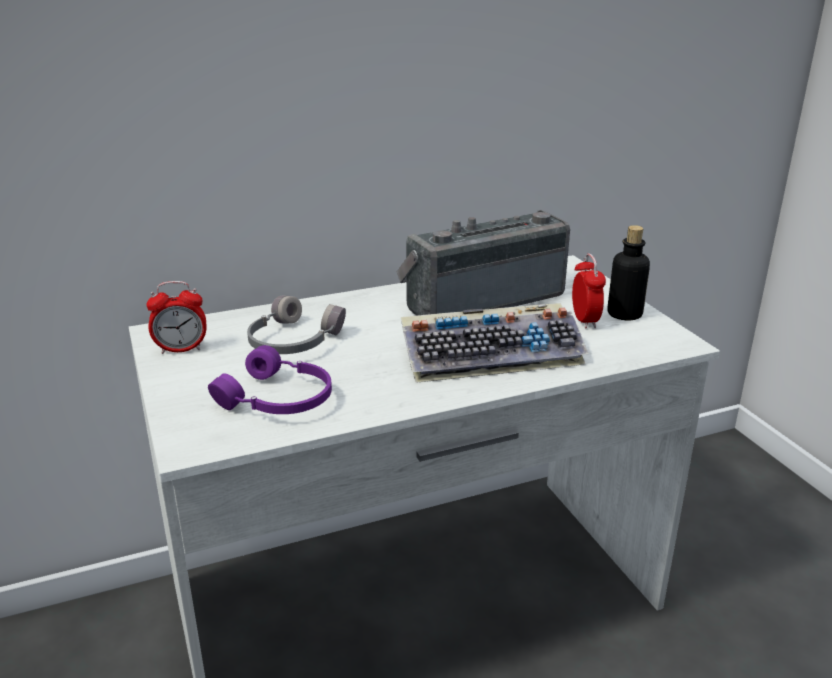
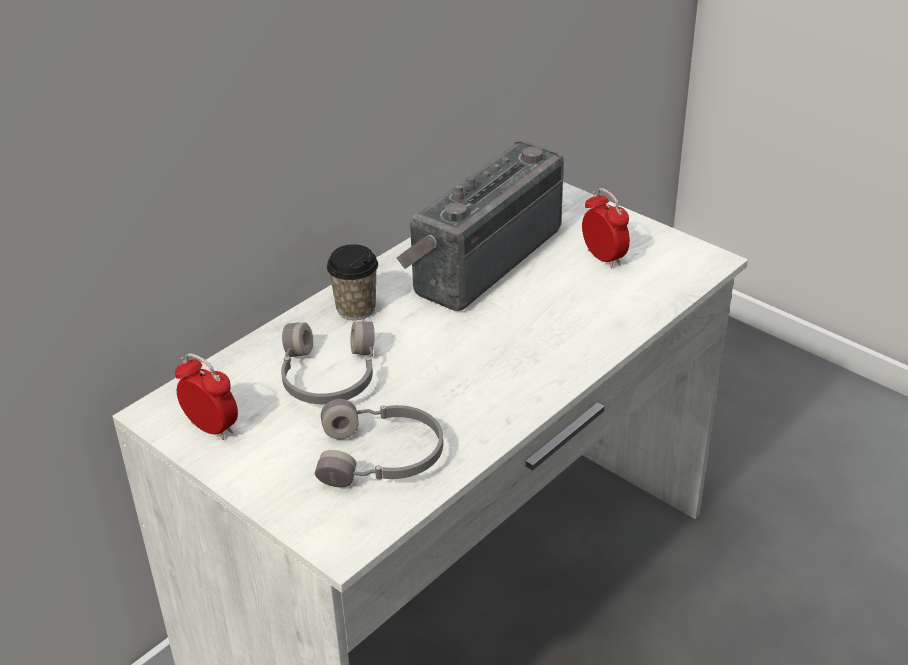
camera: 25 degrees left, 10 degrees up
(181, 349) = (211, 427): alarm clock -> alarm clock turned 105 degrees counterclockwise
(277, 400) = (381, 457): purple headphones -> grey headphones
(356, 307) = (356, 309): none -> cup
(493, 354) = (548, 329): keyboard -> none
(624, 314) = (634, 237): bottle -> none

